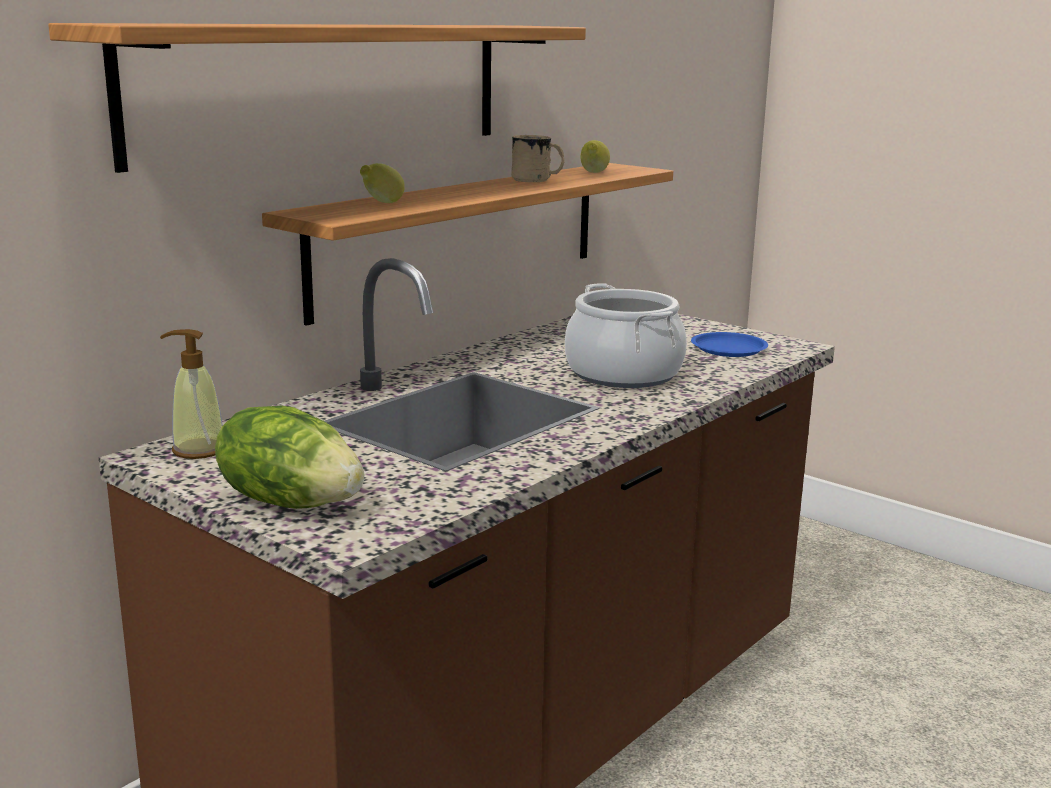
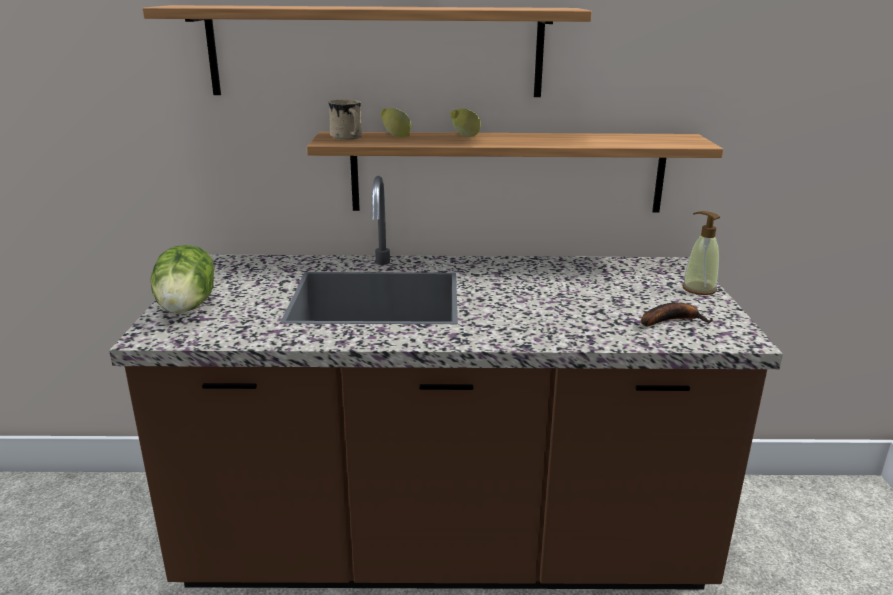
camera: 50 degrees right, 5 degrees up
(198, 450) = (231, 266): soap dispenser -> soap dispenser (698, 289)
(537, 180) = (565, 138): beige mug -> beige mug (348, 138)
(594, 173) = (637, 140): lemon -> lemon (464, 137)
(624, 373) = (539, 308): cooking pot -> none
(729, 349) = (672, 320): blue plate -> banana

